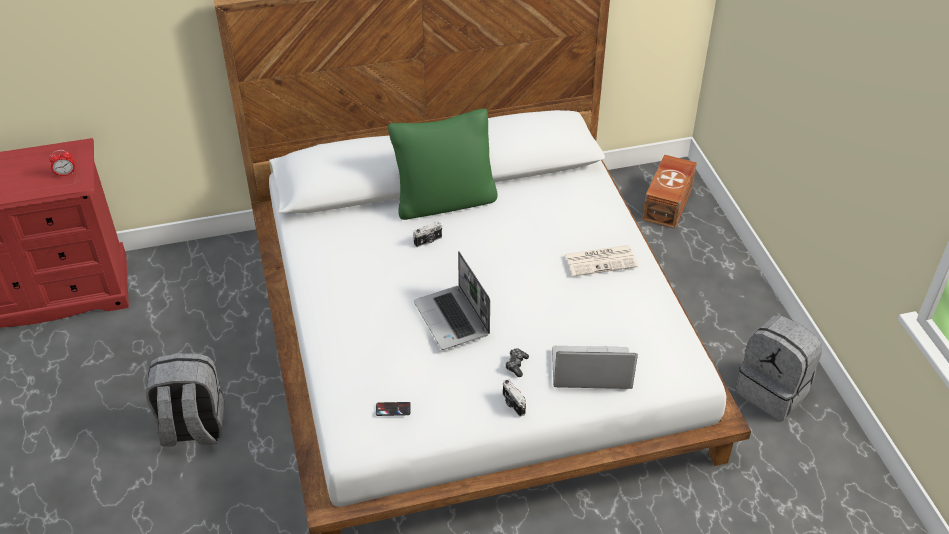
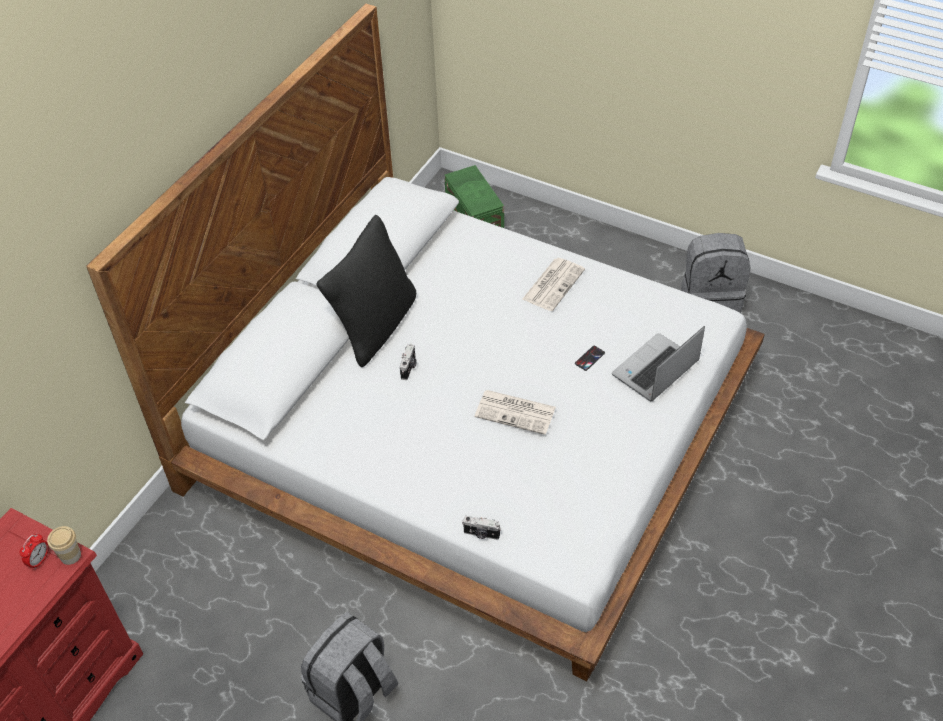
camera: 45 degrees left, 5 degrees up
(80, 183) = (70, 555): none -> cup
(393, 409) = (571, 514): phone -> phone (589, 358)
(445, 201) = (374, 326): green pillow -> black pillow
(453, 319) = (516, 412): laptop -> newspaper
(512, 404) = (640, 438): camera -> camera (481, 534)
(516, 365) = (604, 408): game controller -> none
(668, 203) = (475, 214): brown storage box -> green storage box

